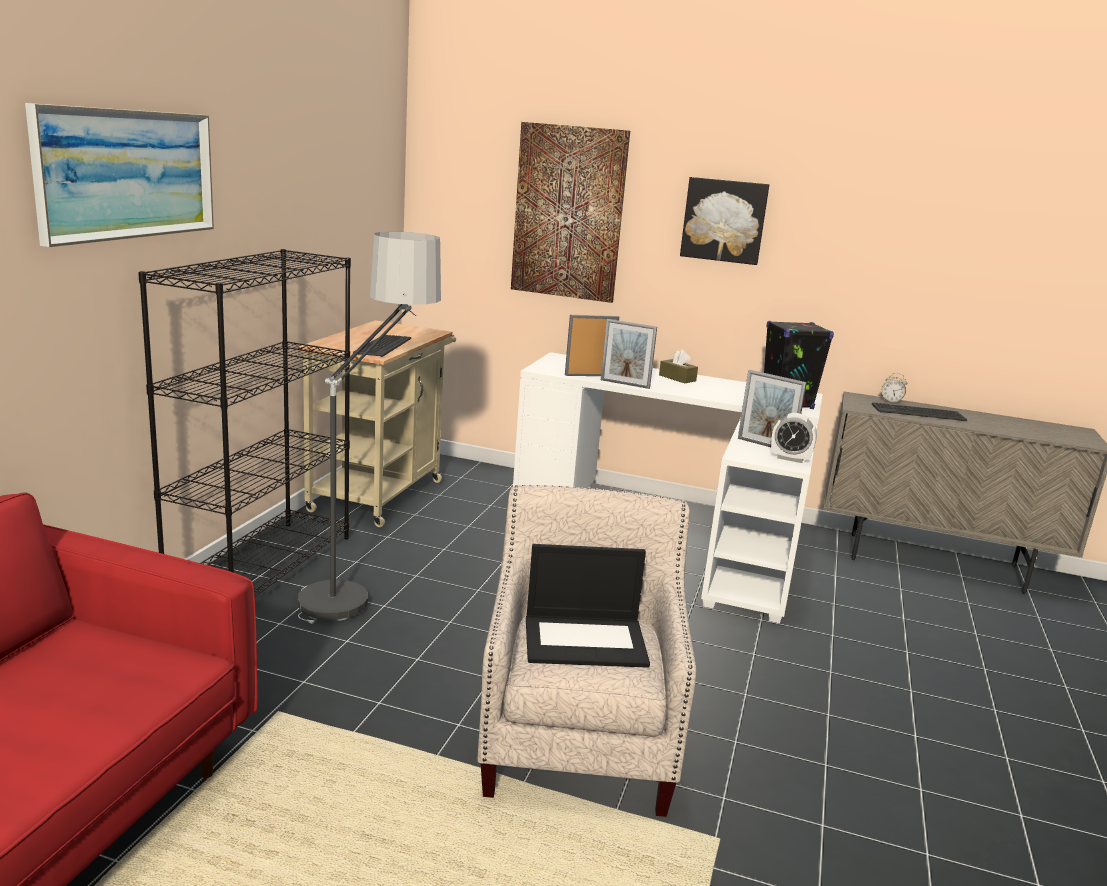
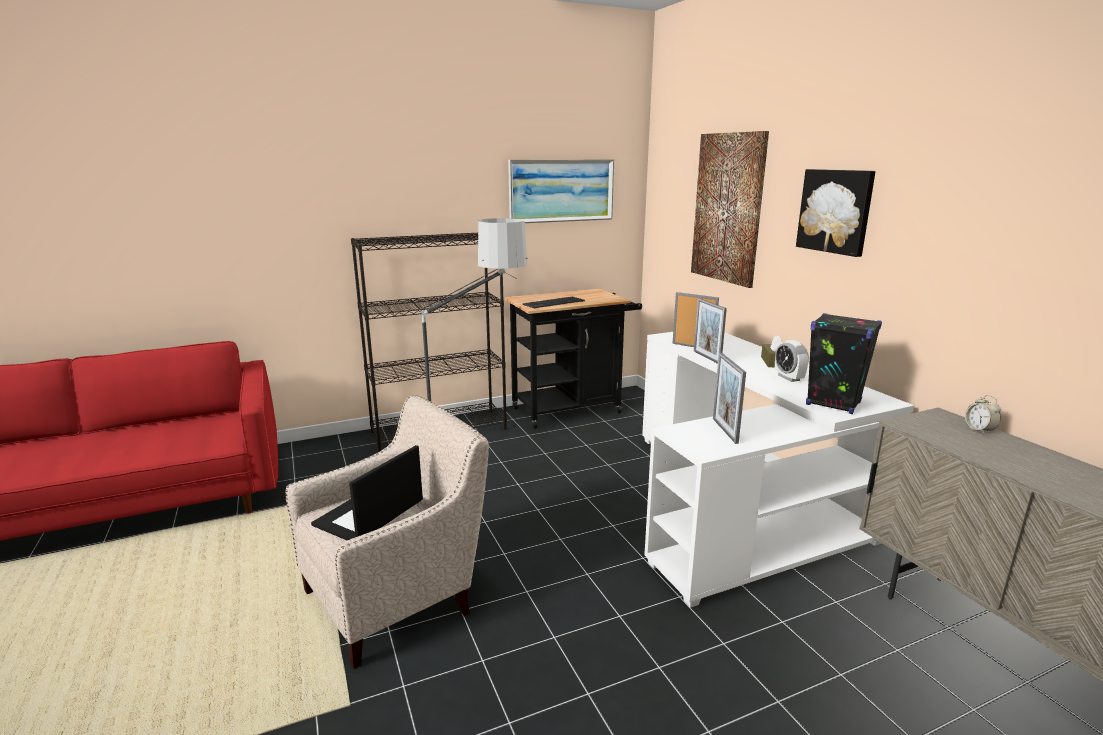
camera: 50 degrees right, 0 degrees up
(127, 174) = (351, 183): picture -> picture (561, 190)
(380, 492) = (572, 409): beige cart -> black cart
(586, 640) = (369, 514): laptop -> laptop turned 75 degrees clockwise
(790, 458) = (718, 446): alarm clock -> alarm clock (788, 378)
(918, 412) = (985, 448): keyboard -> none

